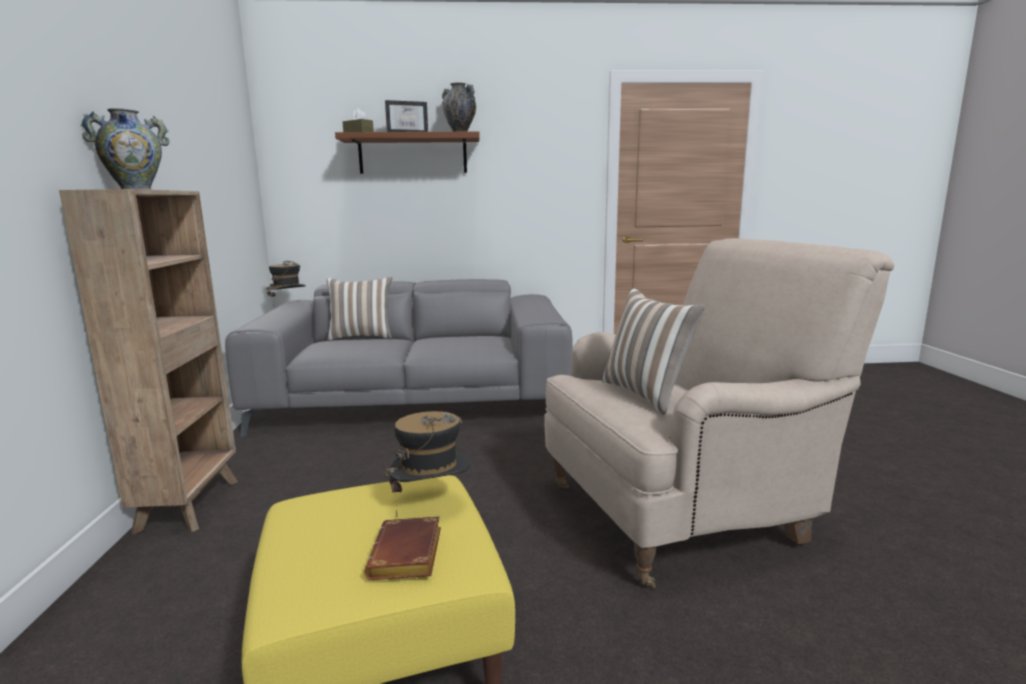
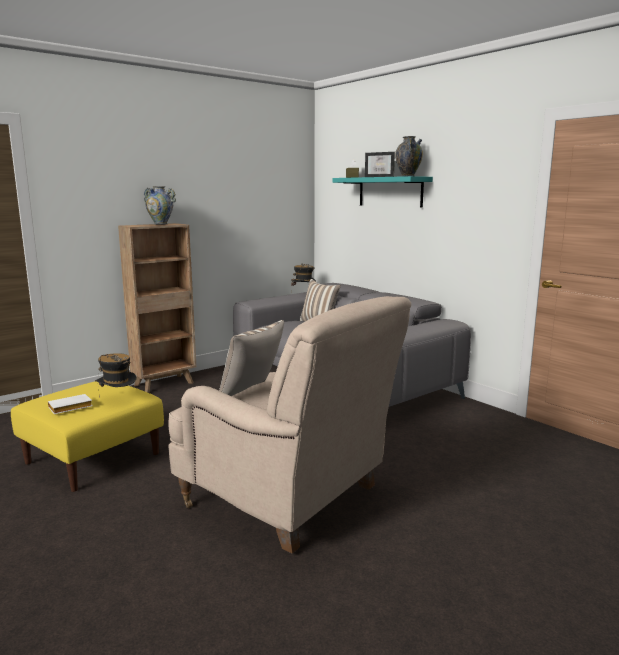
camera: 55 degrees right, 0 degrees up
(408, 556) = (69, 408): brown book -> white book
(413, 154) = (390, 192): brown shelf -> turquoise shelf

